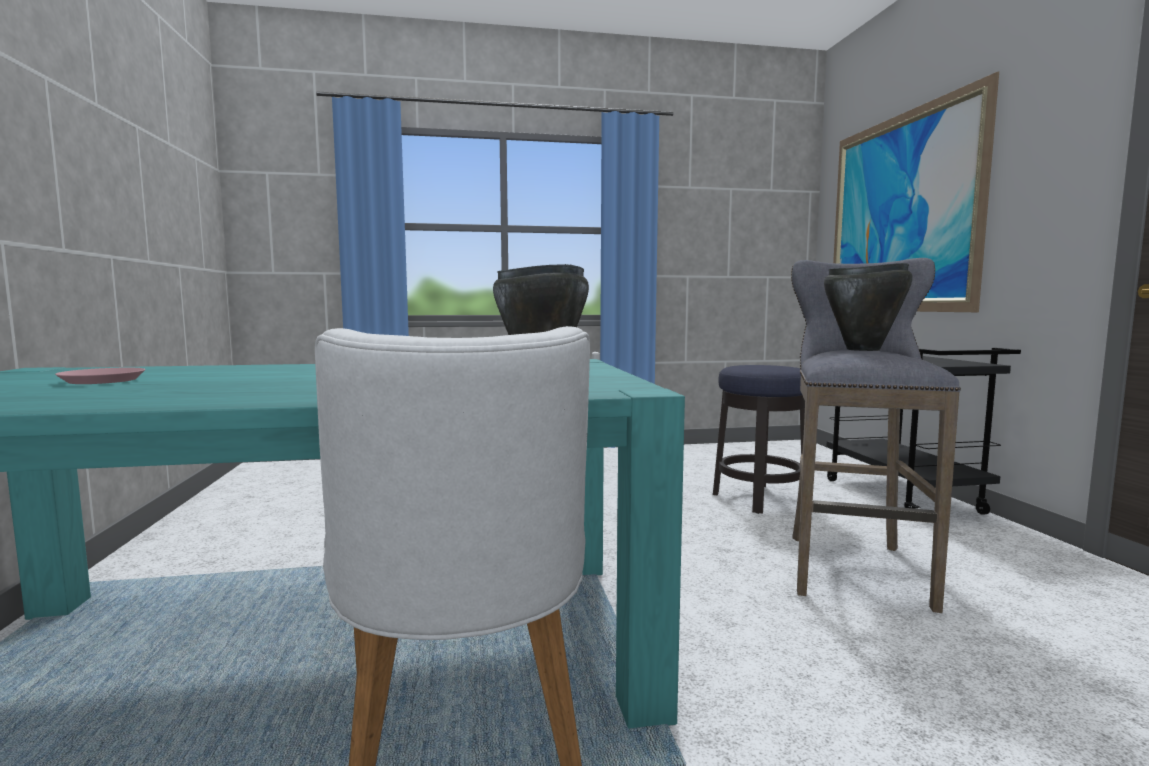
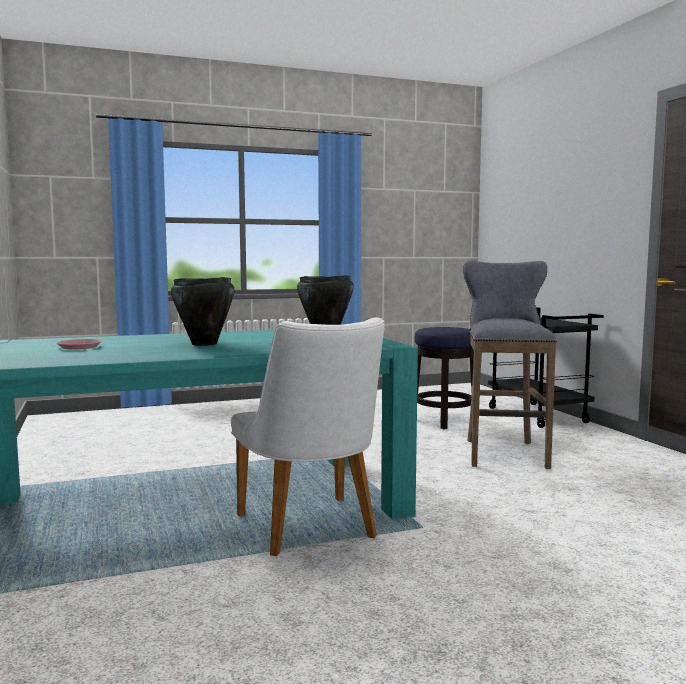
camera: 10 degrees left, 0 degrees up
(863, 349) = (506, 318): black cooking pot -> black cooking pot (204, 344)
(899, 213) = (533, 217): picture -> none

